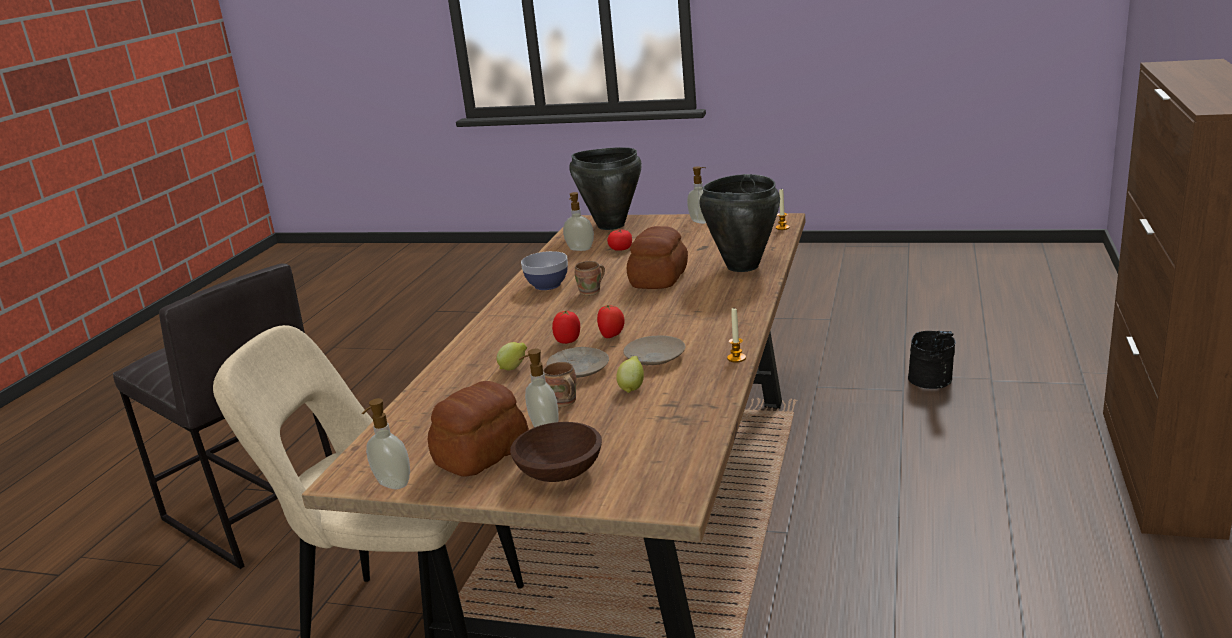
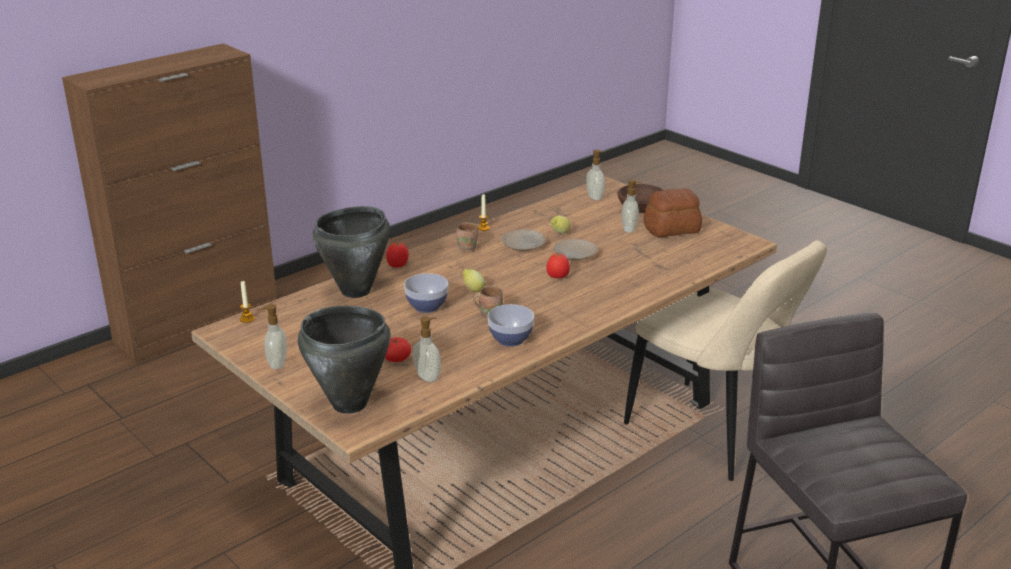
camera: 150 degrees left, 5 degrees up
(392, 484) = (726, 231): soap dispenser -> soap dispenser (595, 197)
(514, 368) = (611, 271): lemon -> lemon (473, 290)
(562, 403) = (605, 239): brown mug -> brown mug (468, 248)
(612, 336) = (527, 270): tomato -> tomato (398, 265)
(657, 279) = (427, 306): bread -> bowl
(932, 383) = (157, 437): black bucket -> none

